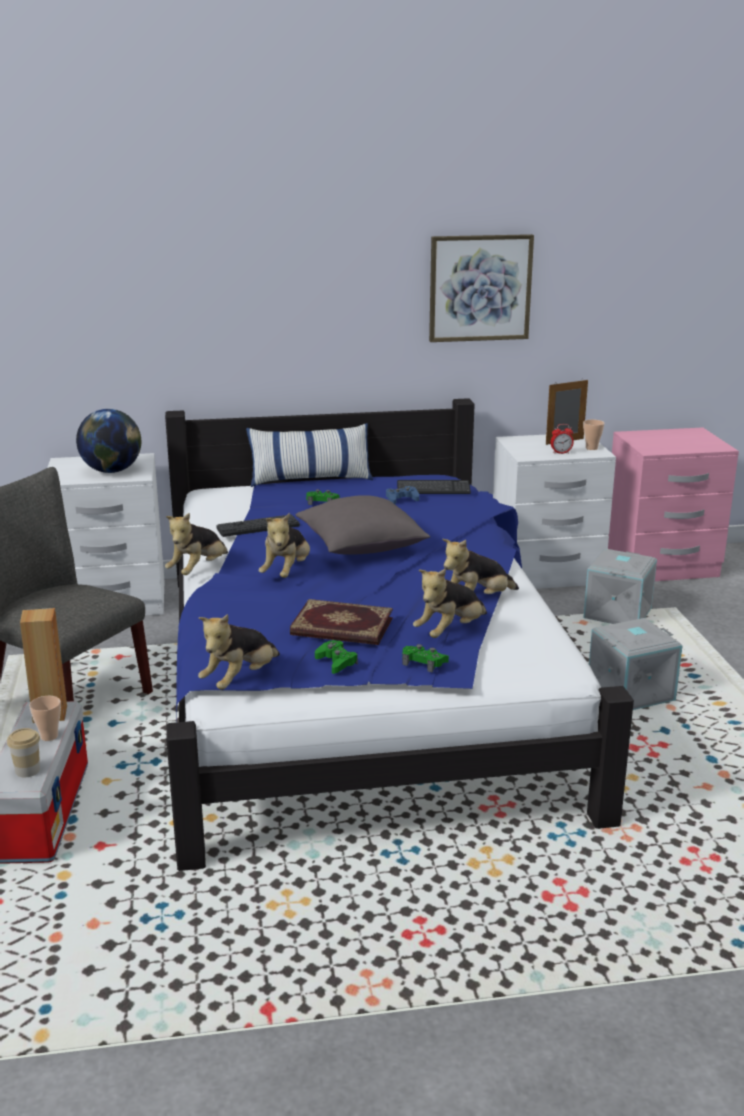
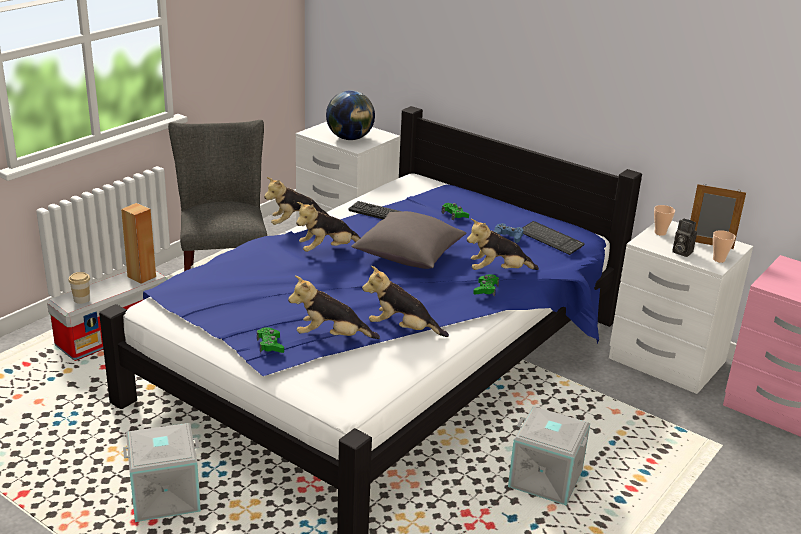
camera: 45 degrees right, 5 degrees up
(49, 736) = (120, 288): cup -> cup (660, 233)
(240, 679) = (172, 298): plush toy -> plush toy (498, 271)
(310, 479) = (488, 196): pillow -> none
(336, 662) = (229, 316): green game controller -> green game controller (486, 289)
(341, 628) = (276, 299): book -> none
(480, 288) = (669, 73): picture -> none
(561, 453) = (680, 252): alarm clock -> camera
(616, 613) = (660, 420): grey storage box -> grey storage box (165, 495)

